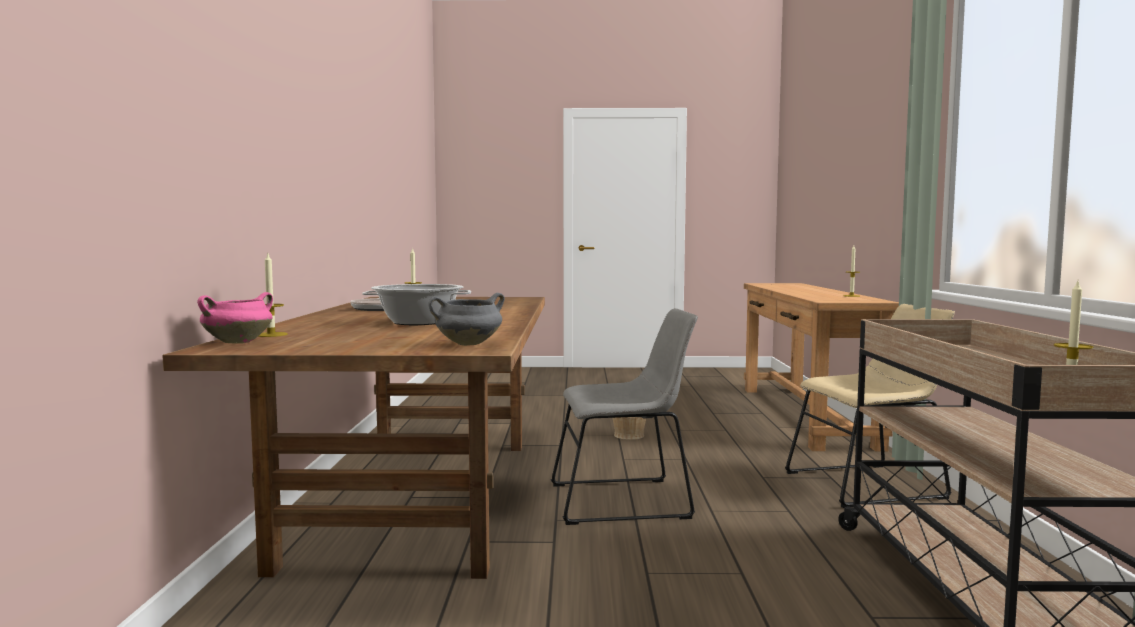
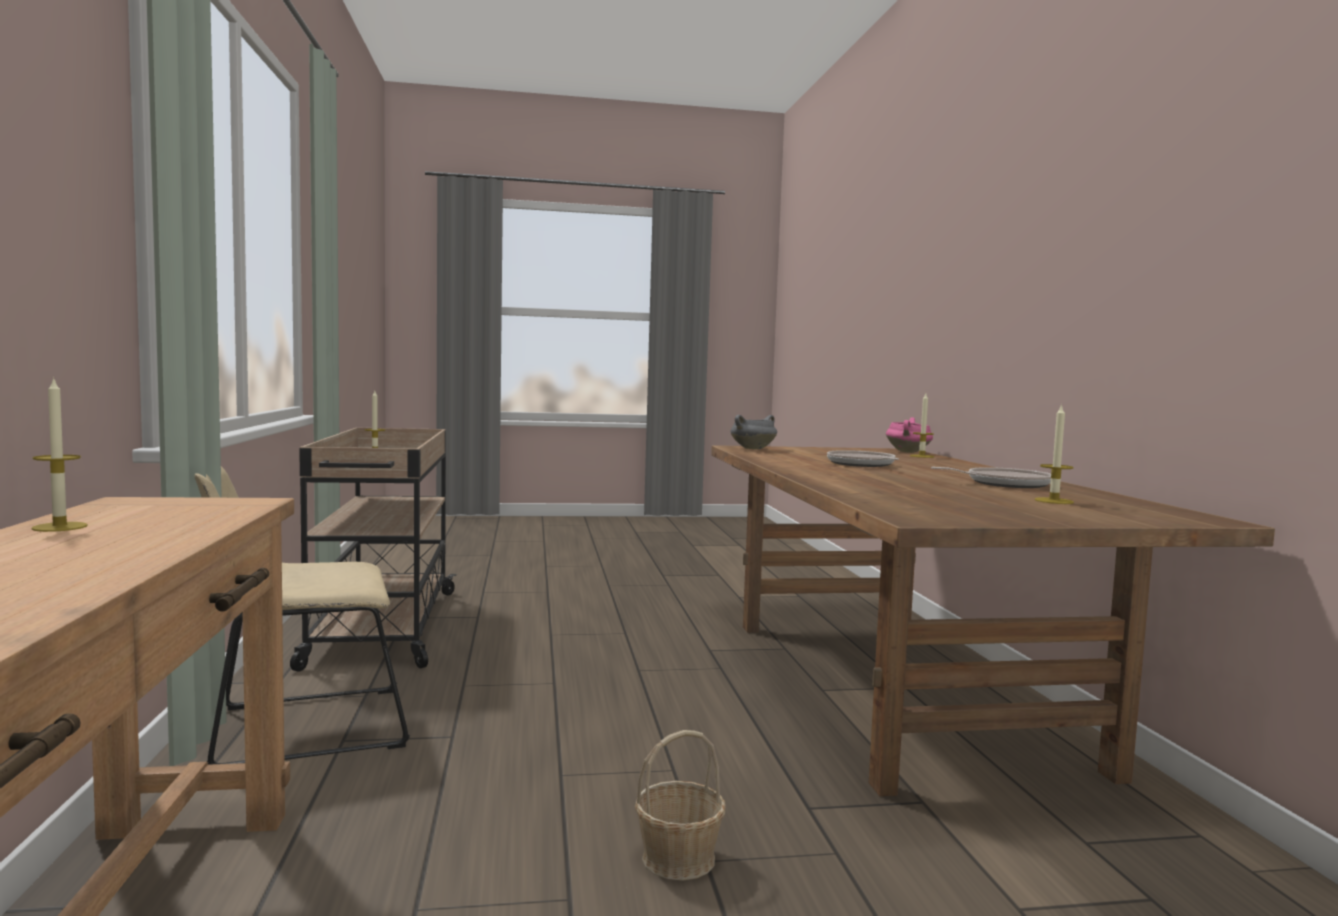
camera: 170 degrees right, 0 degrees up
(419, 322) = (862, 464): cooking pot -> frying pan
(625, 501) = (653, 691): grey chair -> none

